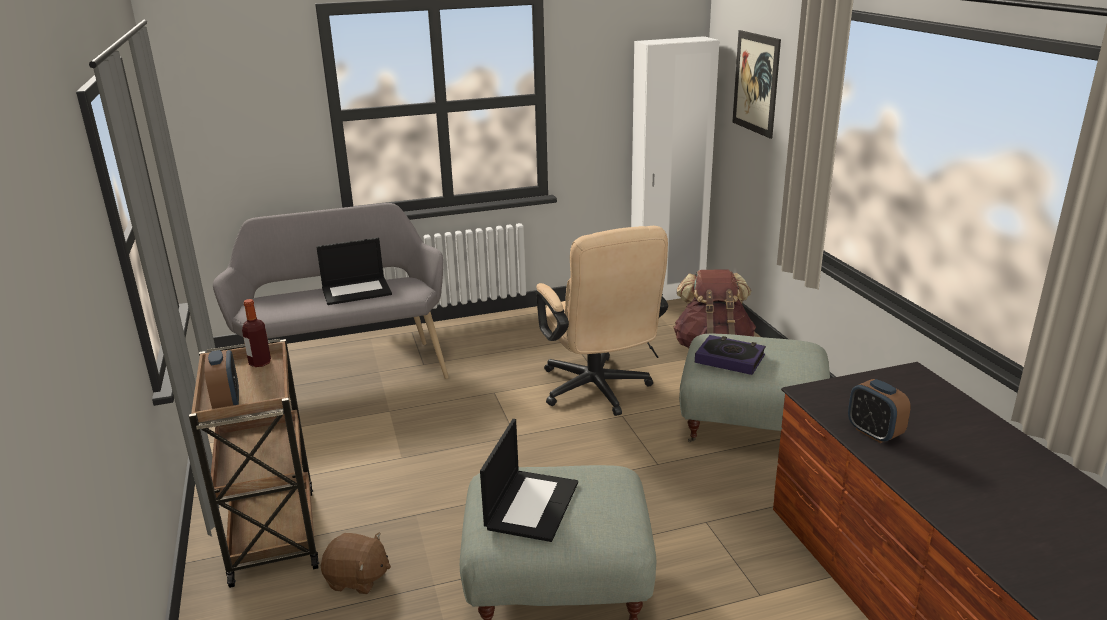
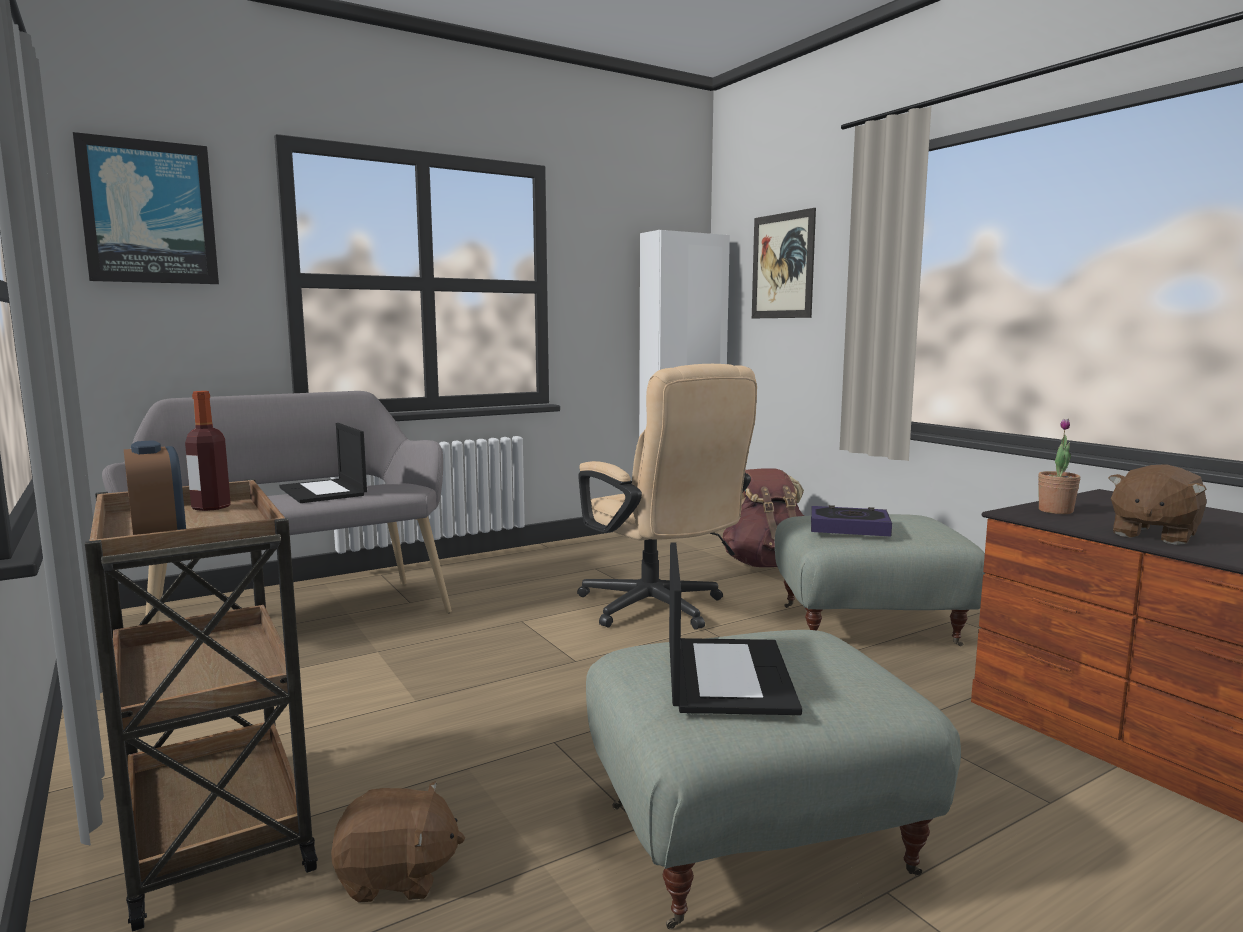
camera: 15 degrees left, 15 degrees down
(230, 78) = (149, 212): none -> picture
(357, 291) = (324, 491): laptop -> laptop turned 90 degrees clockwise
(839, 392) = (1055, 511): none -> potted plant
(874, 433) = (1153, 534): alarm clock -> brown plush toy

